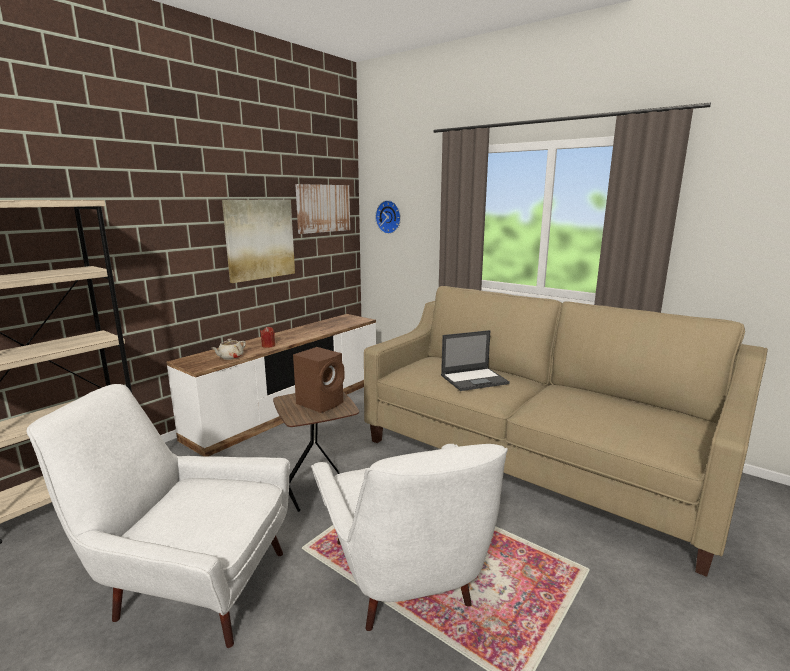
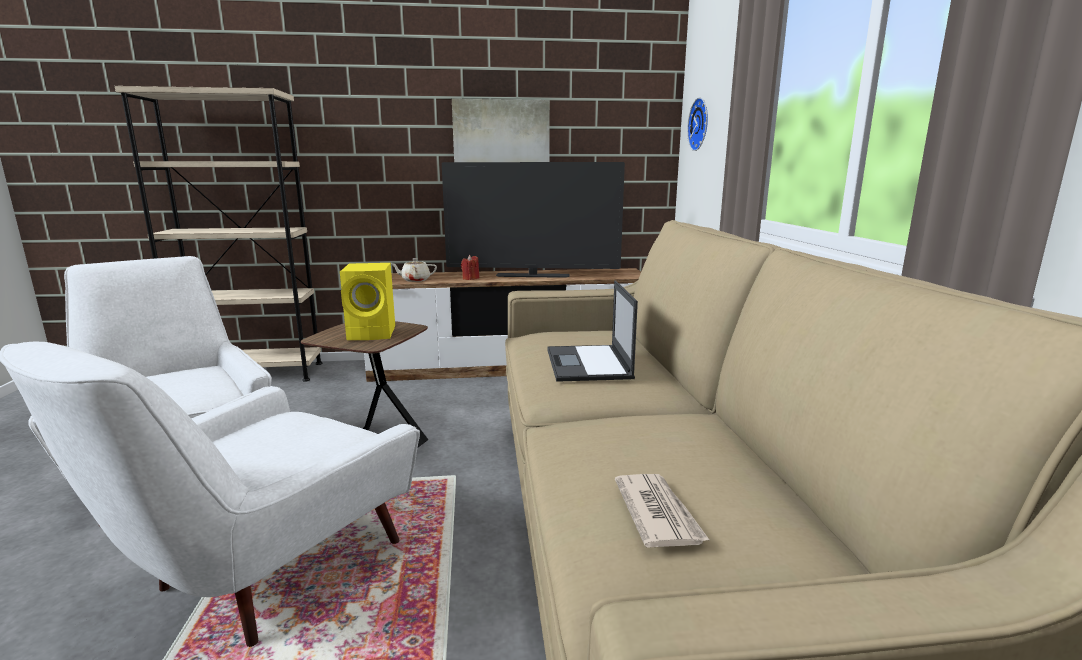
camera: 45 degrees right, 0 degrees up
(304, 333) = (532, 276): none -> television
(321, 403) = (374, 333): brown speaker -> yellow speaker
(323, 208) = (609, 114): picture -> none
(475, 379) = (588, 364): laptop -> laptop turned 60 degrees clockwise
(632, 423) = (658, 513): none -> newspaper

